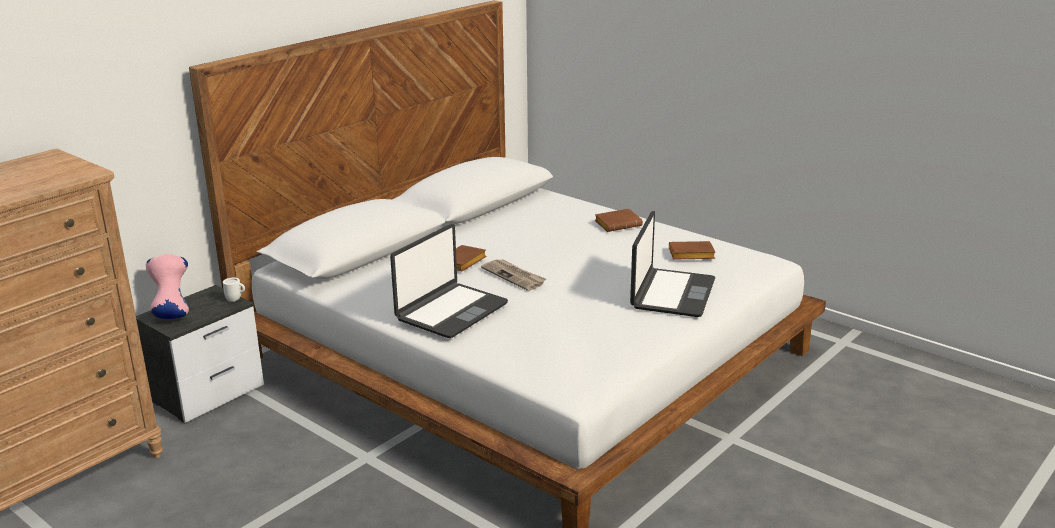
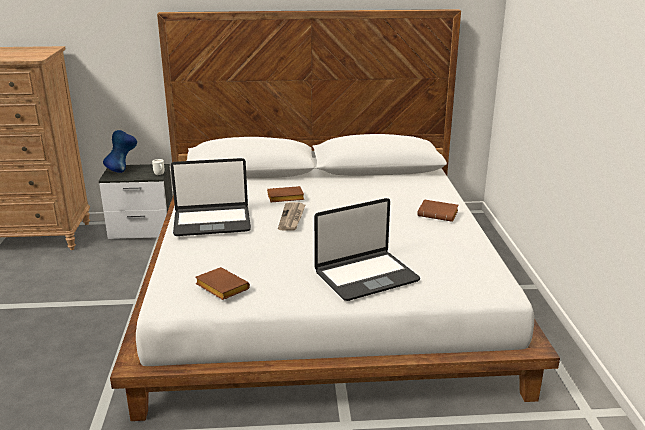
camera: 45 degrees right, 0 degrees up
(172, 314) = (122, 170): pink vase -> blue vase
(690, 255) = (442, 256): brown book -> brown book (220, 287)

